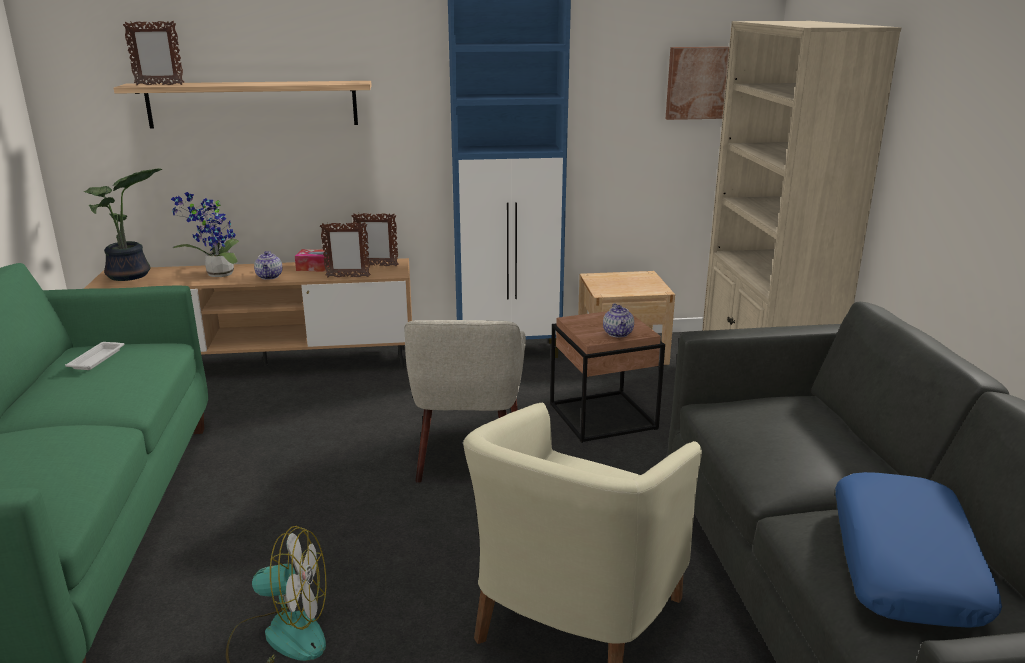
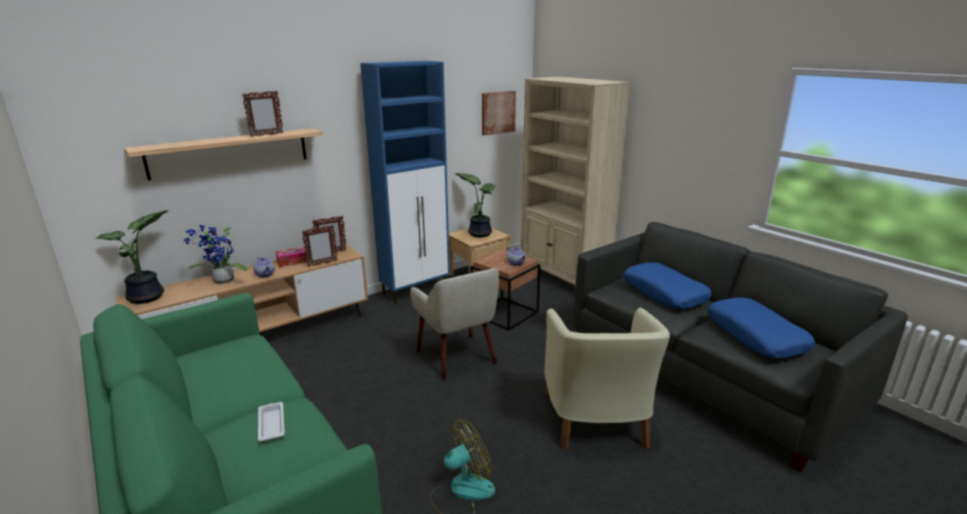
camera: 30 degrees left, 0 degrees up
(97, 359) = (214, 361): white tray -> white tray (271, 424)
(159, 85) = (162, 146): picture frame -> picture frame (266, 135)
(630, 282) = (479, 233): none -> potted plant
(809, 438) = (664, 293): none -> blue pillow

